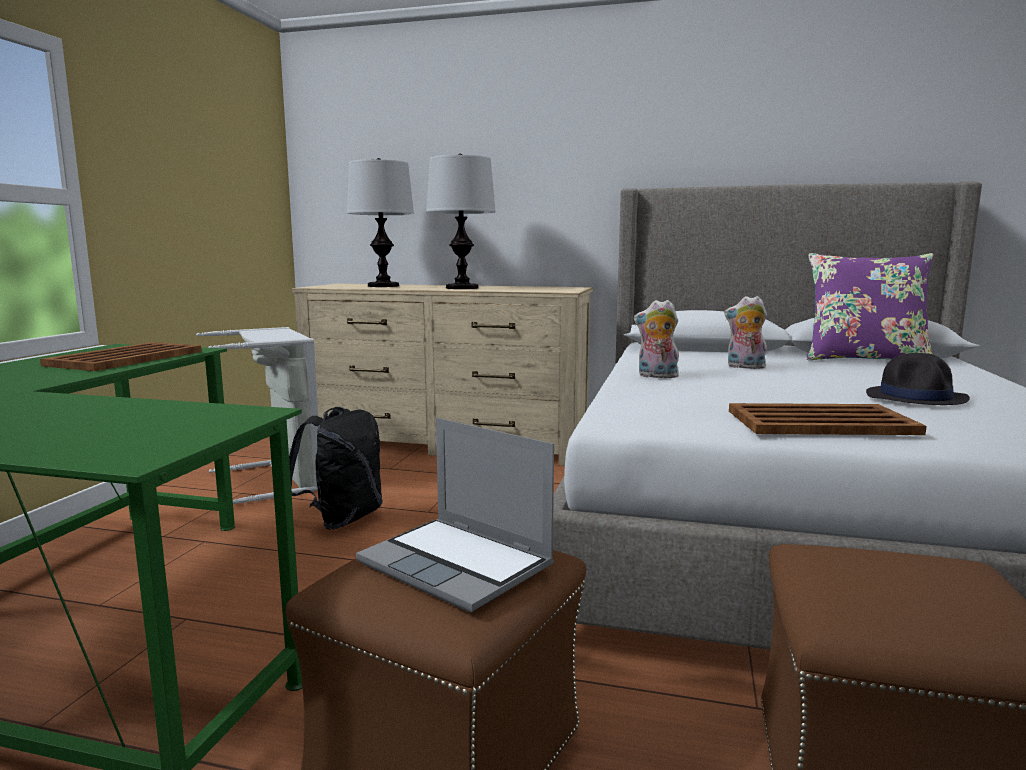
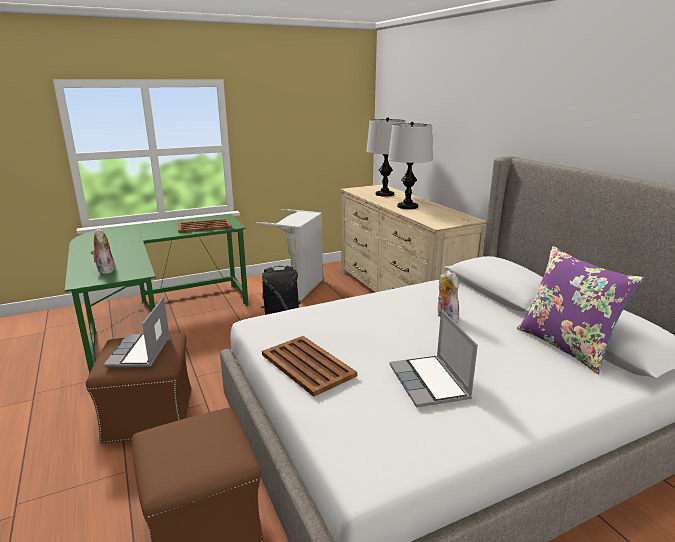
camera: 50 degrees right, 10 degrees up
(656, 376) = (371, 304): plush toy -> plush toy (105, 270)
(916, 397) = (430, 383): black hat -> laptop

